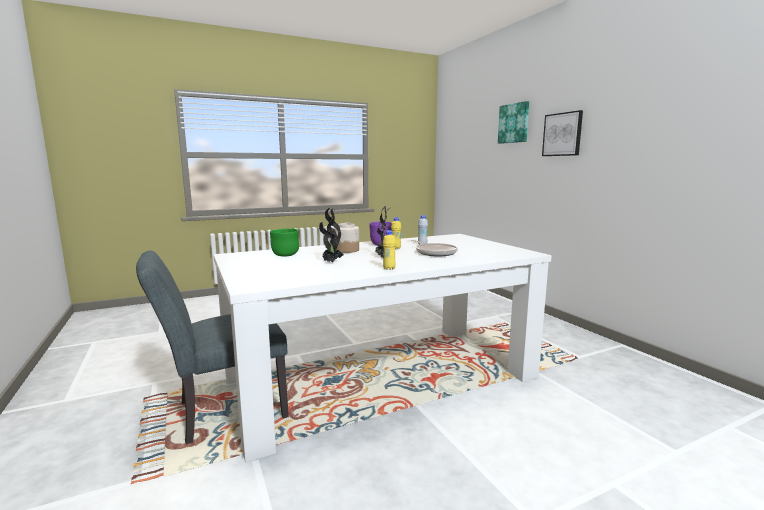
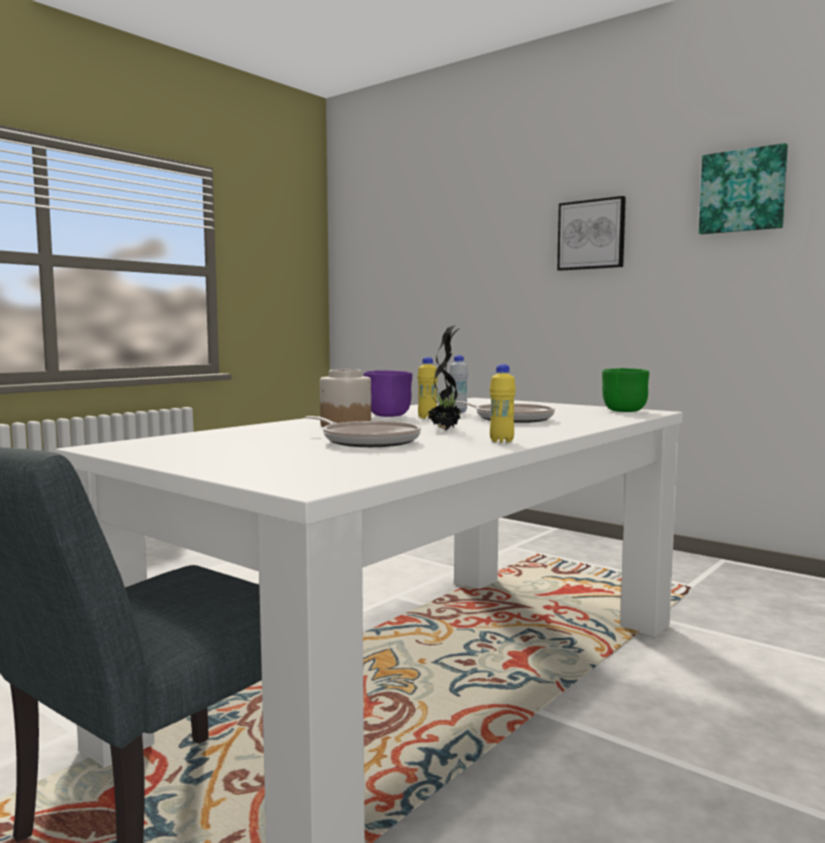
camera: 25 degrees left, 5 degrees down
(285, 255) = (239, 439): green bowl -> green bowl (623, 411)
(331, 262) = (367, 441): potted plant -> frying pan
(514, 123) = (497, 217): picture -> picture (742, 191)

